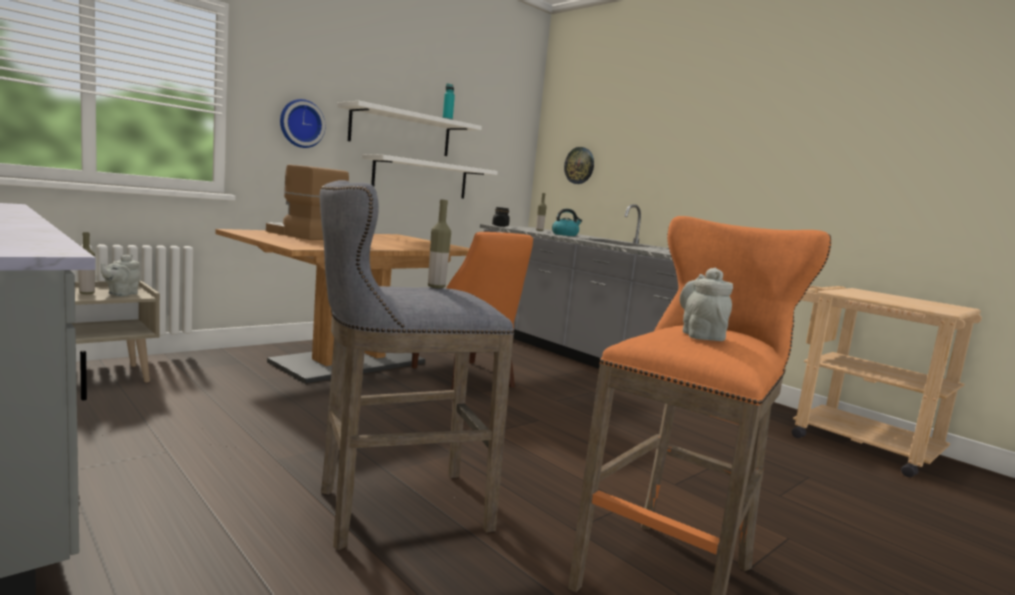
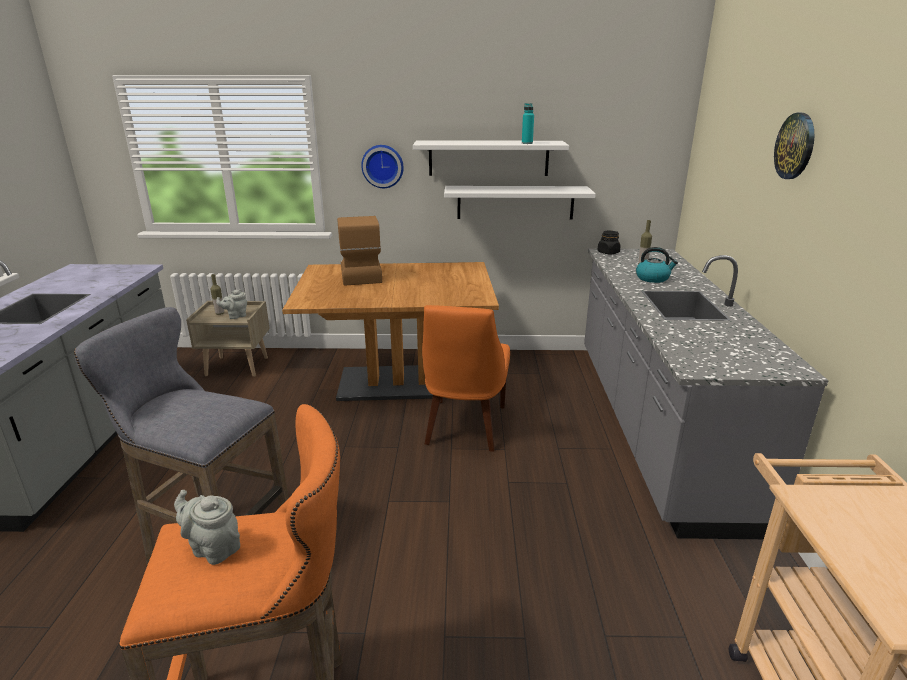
camera: 45 degrees right, 15 degrees up
(436, 287) = (211, 402): bottle -> none
(579, 165) = (715, 180): wall clock -> wall clock (795, 146)
(701, 335) = (213, 548): grey teapot -> grey teapot turned 105 degrees counterclockwise

